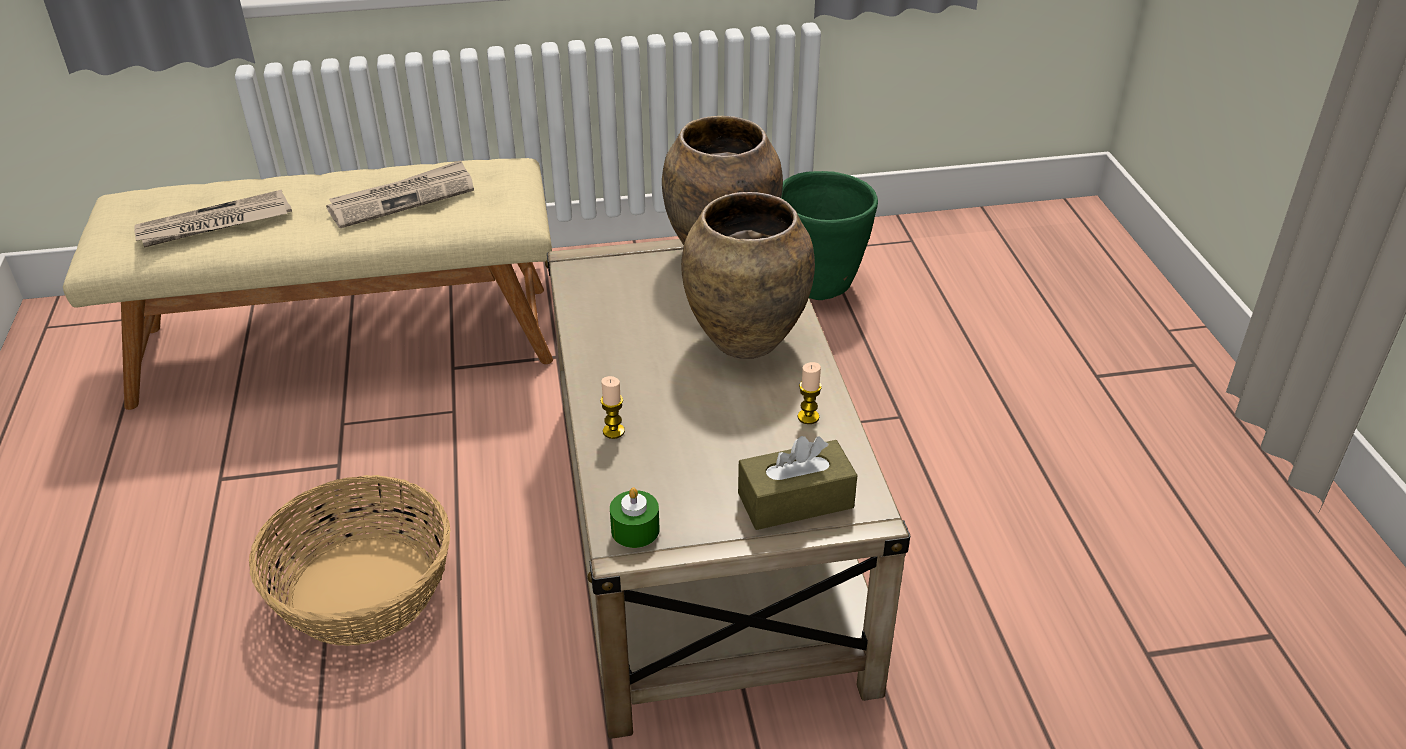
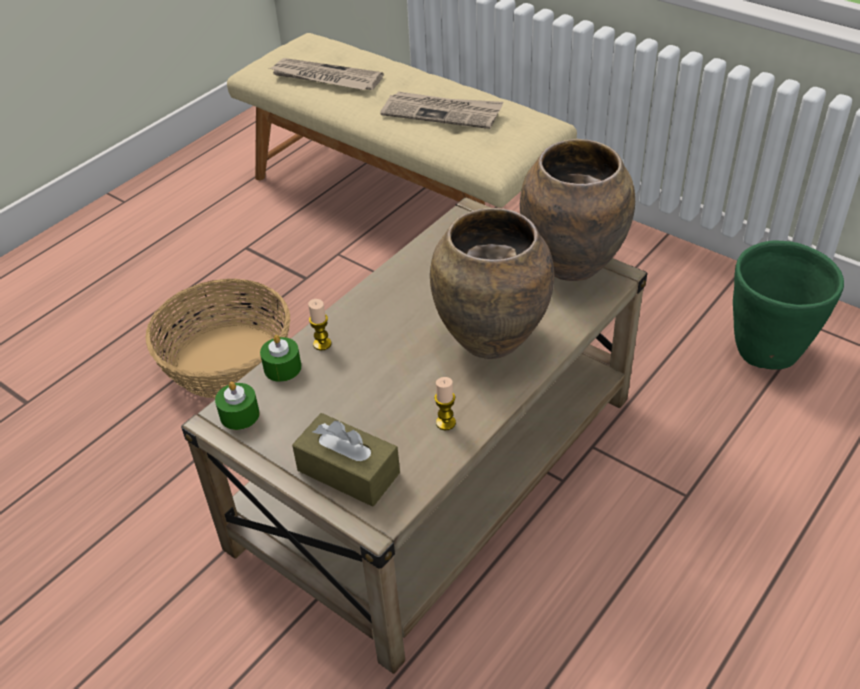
camera: 50 degrees right, 5 degrees up
(610, 471) = (282, 368): none -> green candle

